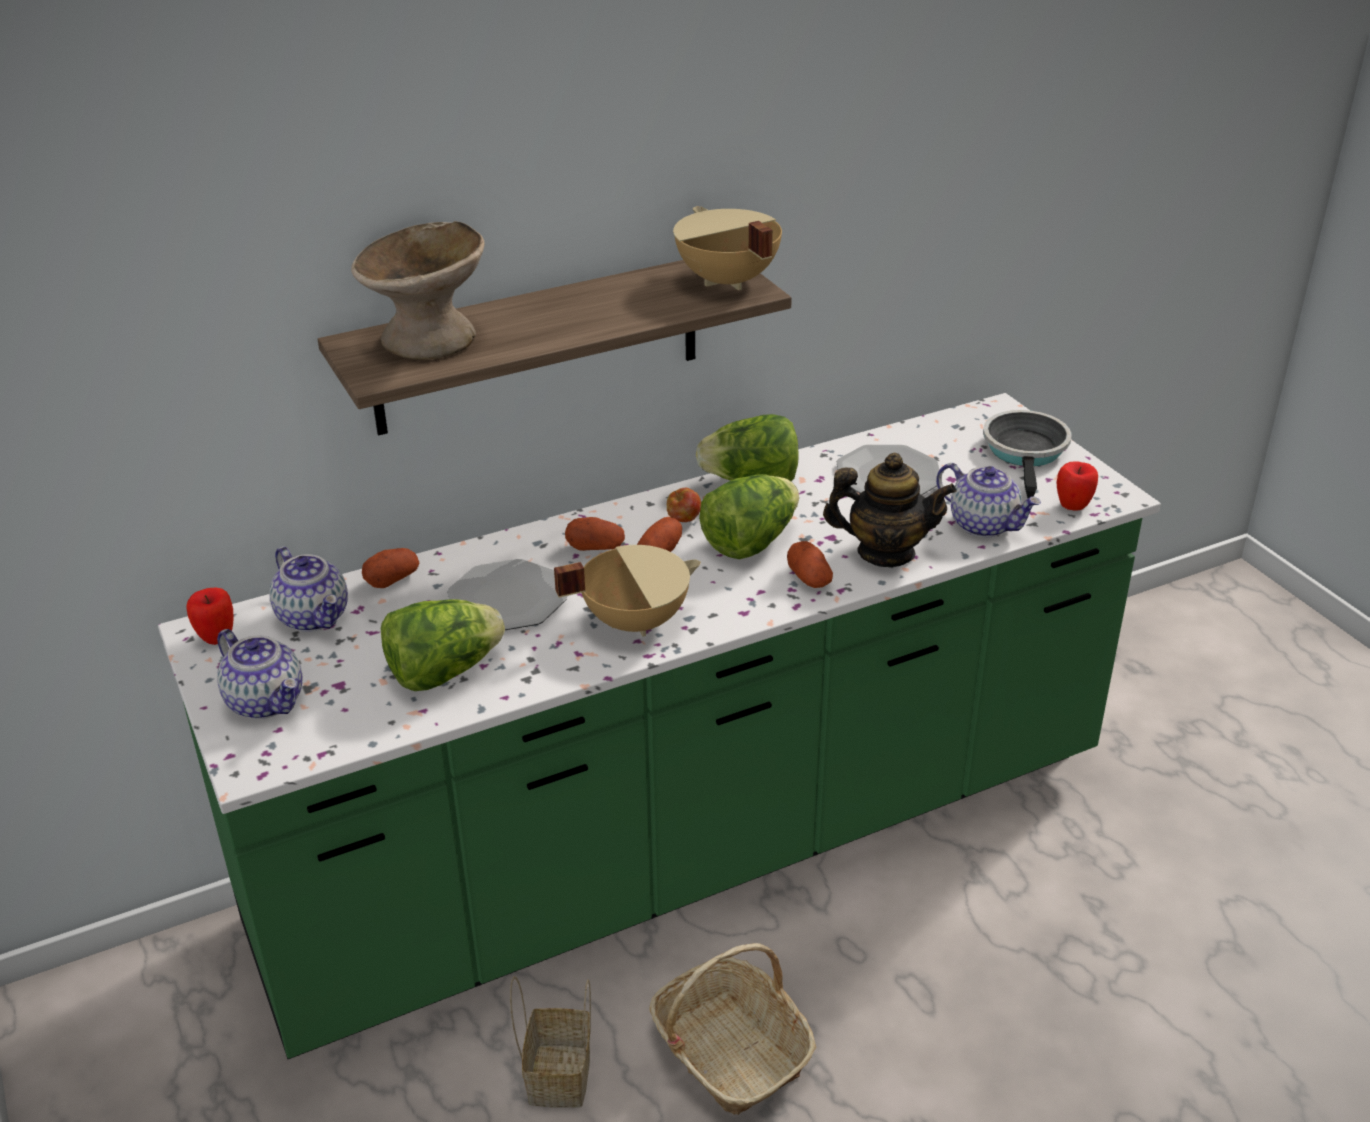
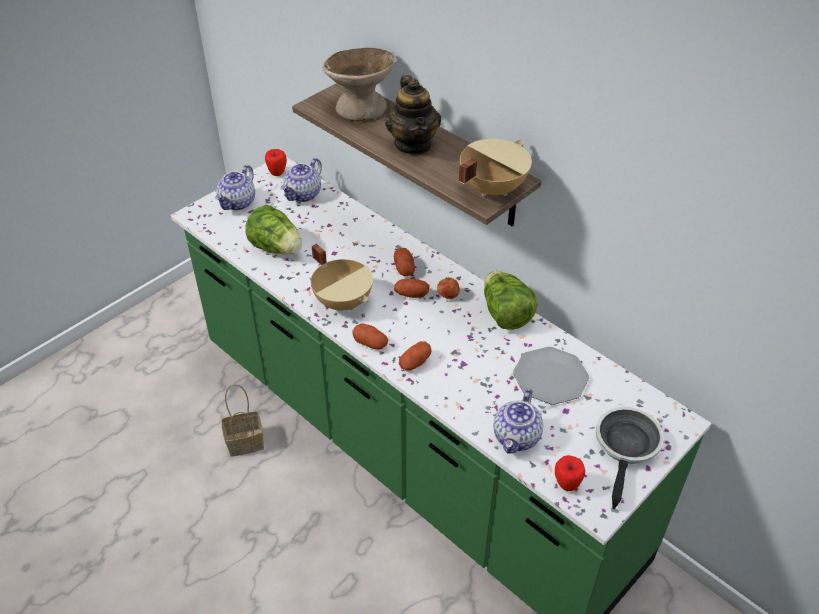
camera: 70 degrees right, 10 degrees up
(392, 579) = (343, 208): potato -> potato (370, 343)
(507, 599) = (343, 250): plate -> none
(729, 1051) = (278, 506): basket -> none
(750, 542) = (439, 329): lettuce -> none
(885, 552) = (458, 392): teapot -> teapot (413, 144)
(1026, 453) = (626, 447): frying pan -> frying pan turned 60 degrees counterclockwise

